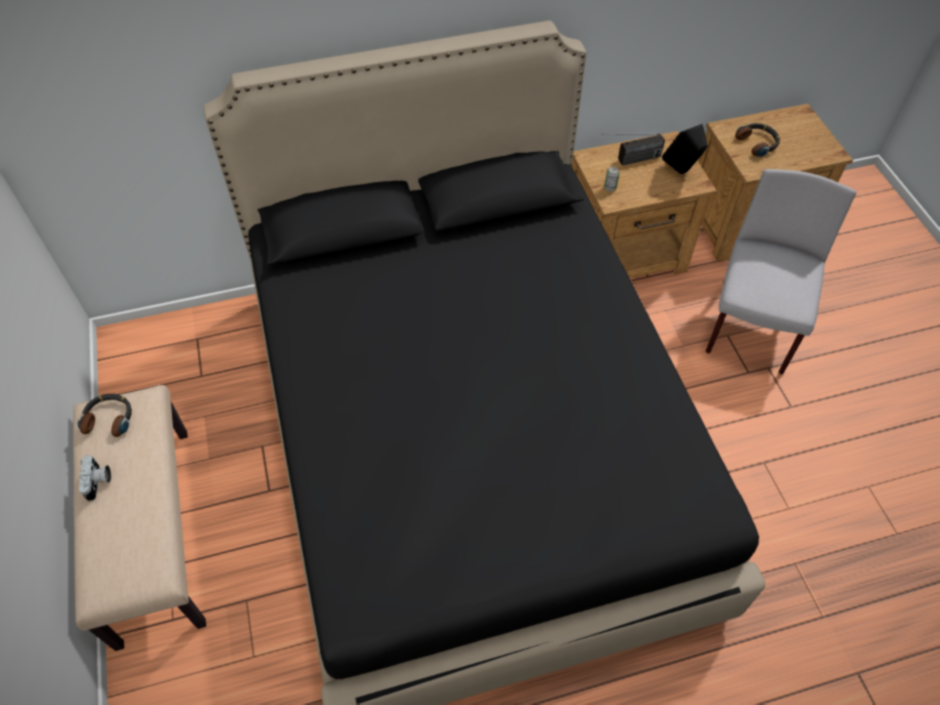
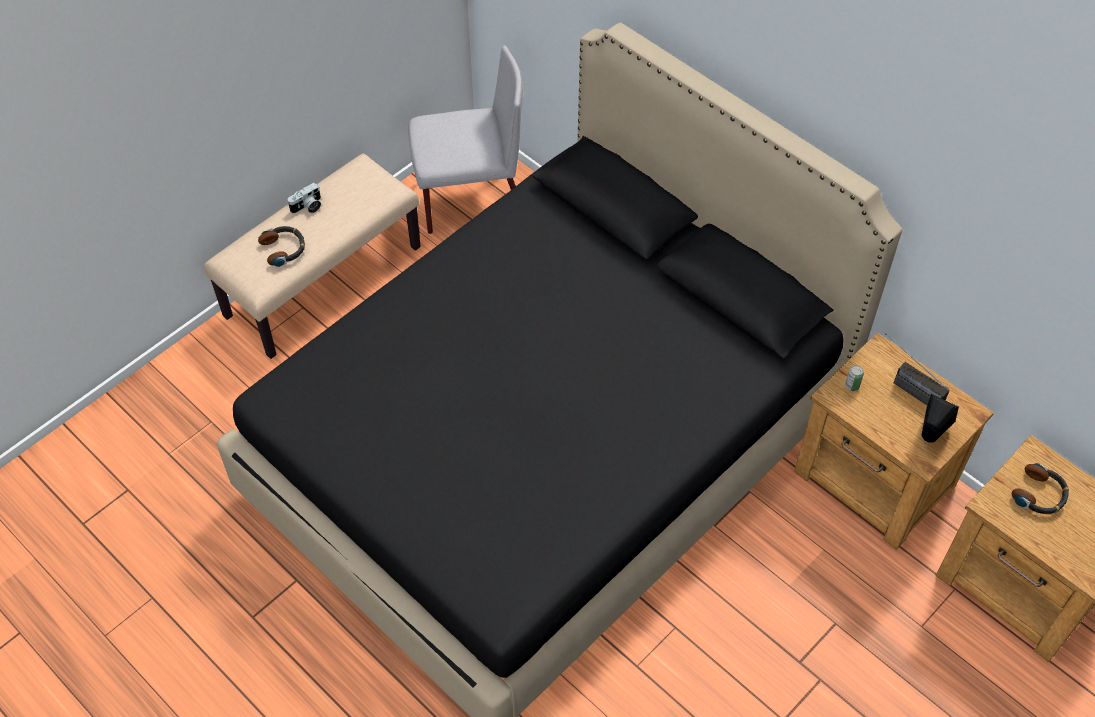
camera: 60 degrees right, 0 degrees up
(109, 418) = (362, 179): headphones -> headphones (284, 249)
(751, 328) = (863, 644): grey chair -> grey chair (470, 200)

